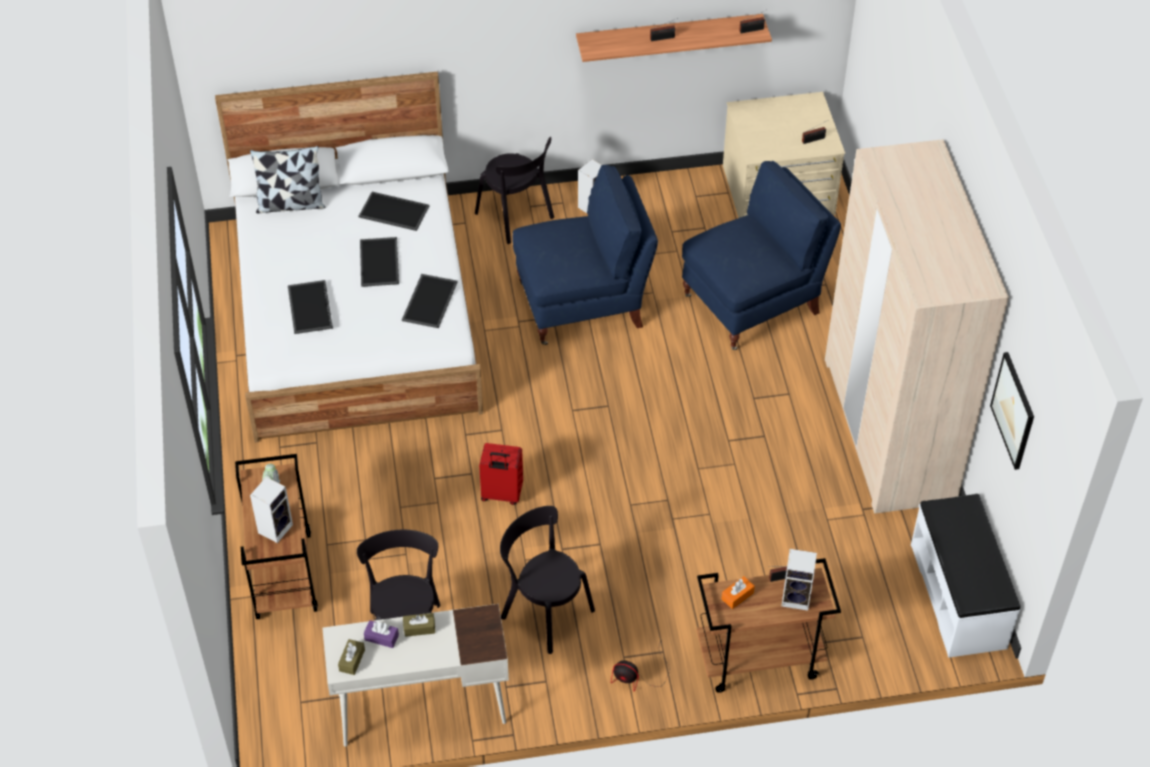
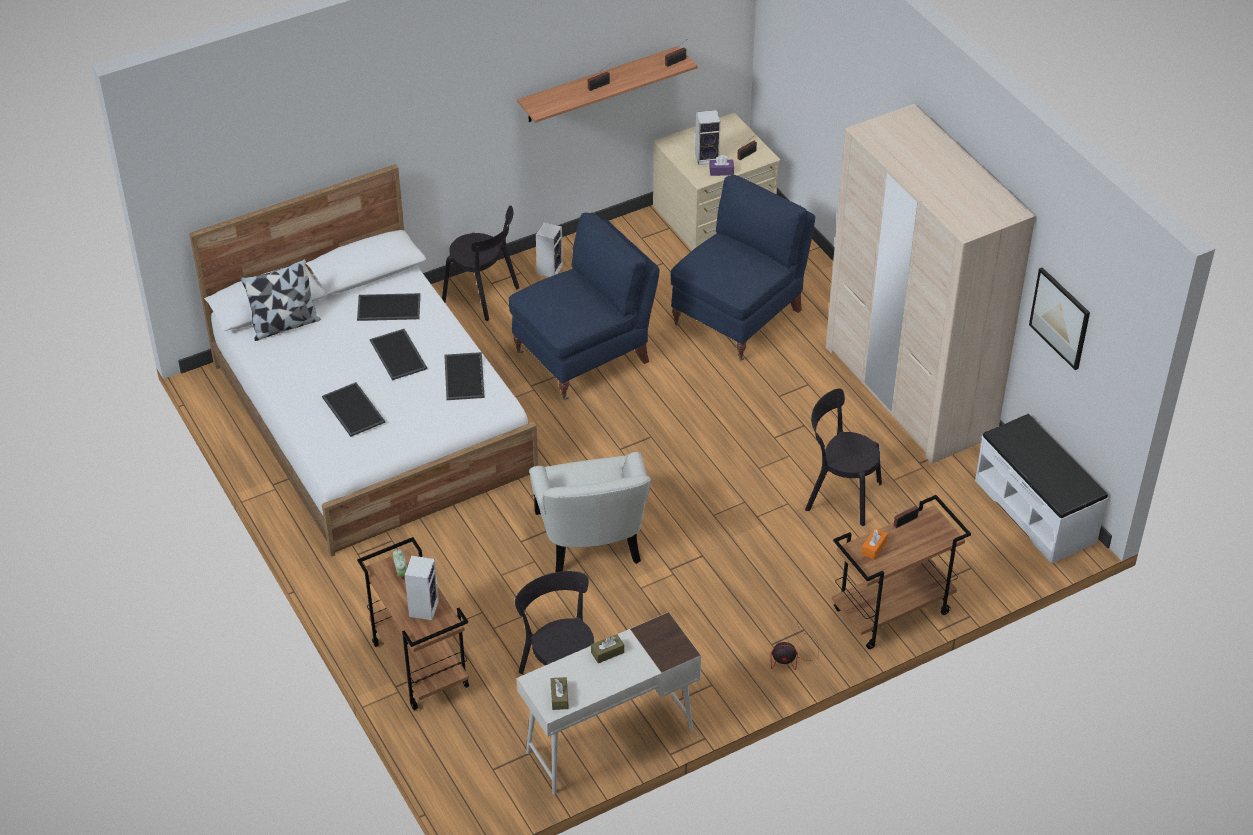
camera: 20 degrees left, 5 degrees down
(381, 637) = (576, 670): purple tissue box -> purple tissue box (721, 171)
(501, 494) = (591, 538): red suitcase -> white armchair
(544, 611) = (680, 626): black chair -> black chair (839, 495)
(797, 598) = (926, 535): speaker -> speaker (707, 157)

